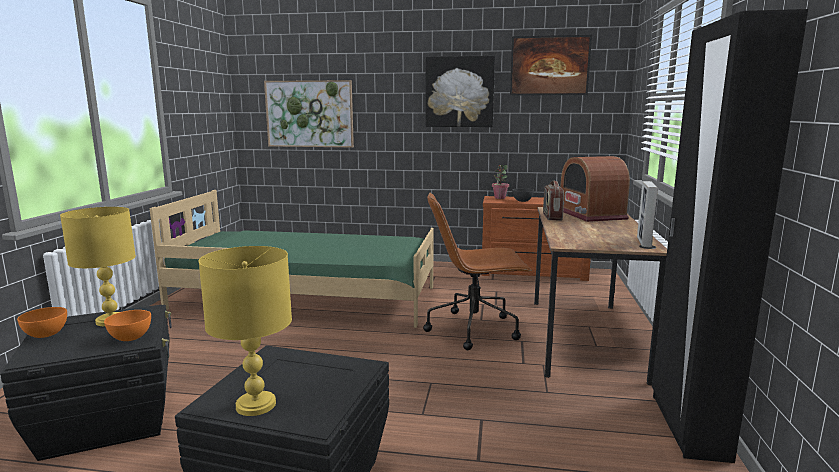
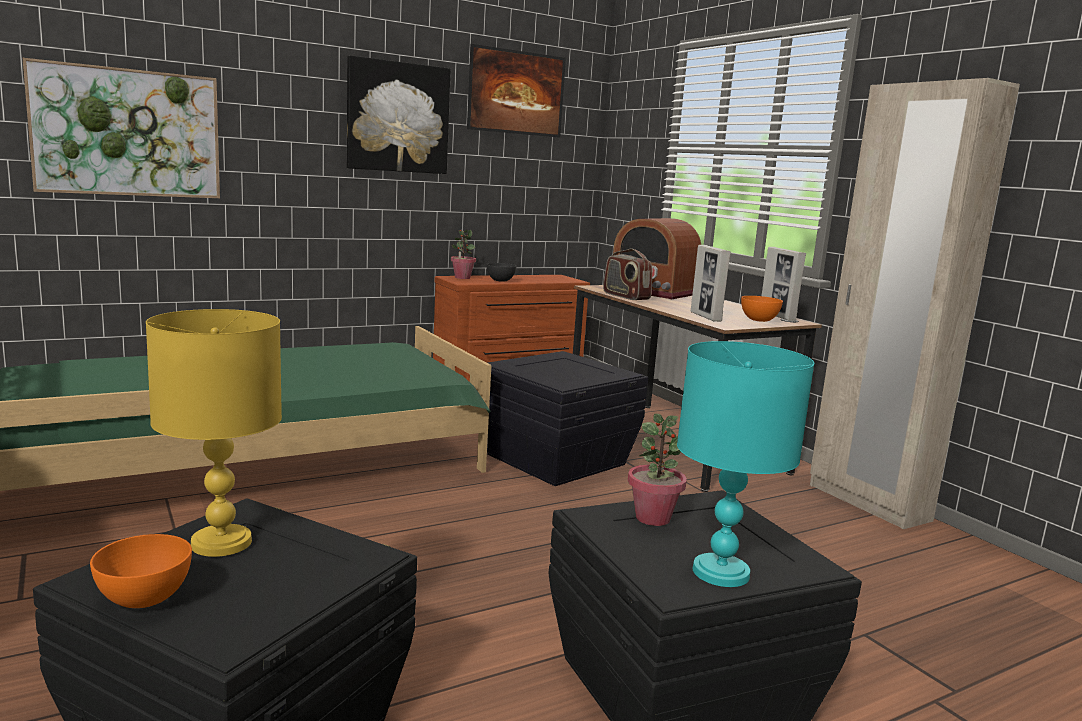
camera: 40 degrees left, 0 degrees up
(130, 337) = (335, 555): orange bowl -> orange bowl (758, 320)
(256, 405) = (722, 572): yellow table lamp -> turquoise table lamp
(299, 364) = (653, 518): none -> potted plant
(474, 329) = (556, 459): brown office chair -> black storage box
(568, 237) = (705, 317): none -> picture frame
(687, 426) = (867, 502): black wardrobe -> beige wardrobe

